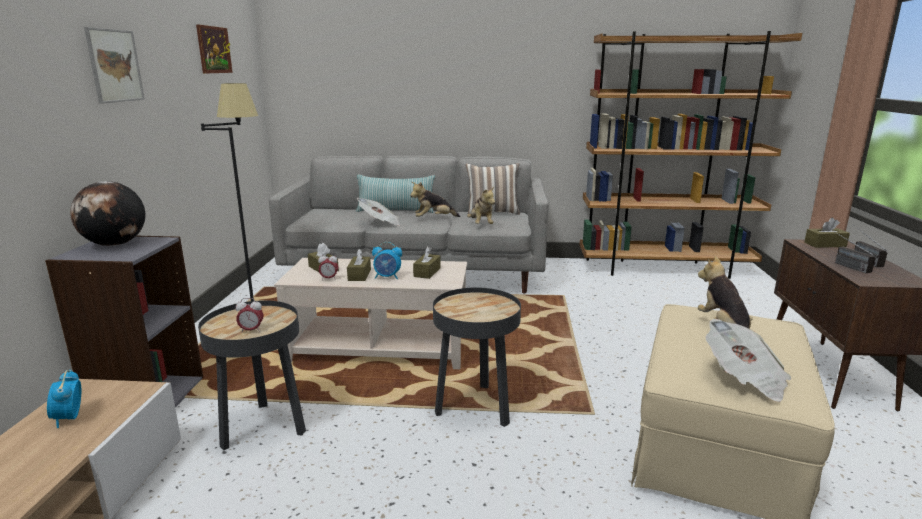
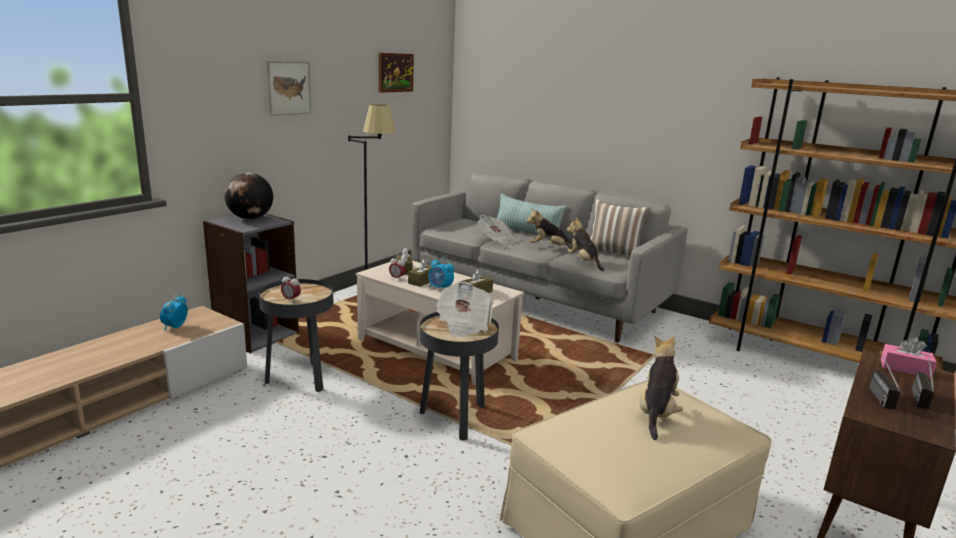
camera: 30 degrees right, 0 degrees up
(481, 224) = (583, 262): plush toy -> plush toy turned 135 degrees clockwise
(745, 379) = (601, 454): newspaper -> newspaper (463, 325)
(825, 244) = (905, 368): brown tissue box -> pink tissue box

